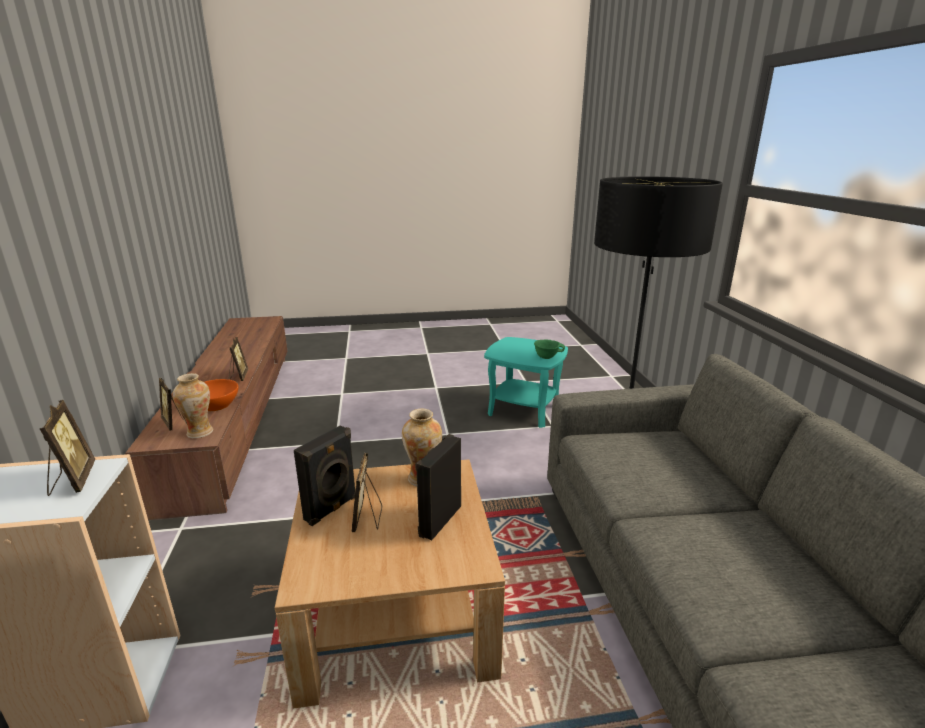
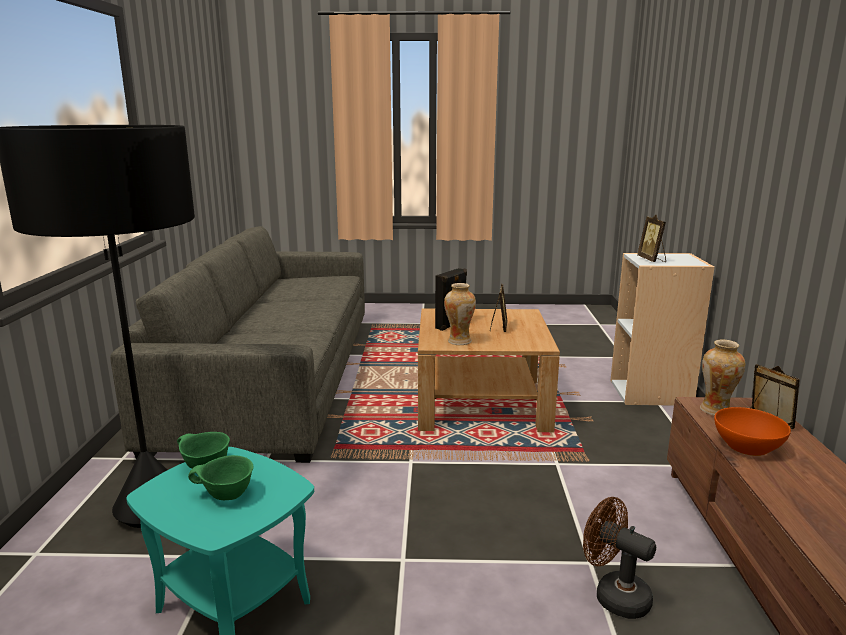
camera: 170 degrees left, 5 degrees down
(238, 377) = (789, 504): picture frame -> none
(330, 429) = (614, 595): none -> brown fan
(332, 509) = (524, 333): black speaker -> none
(521, 349) = (226, 495): none -> green bowl

